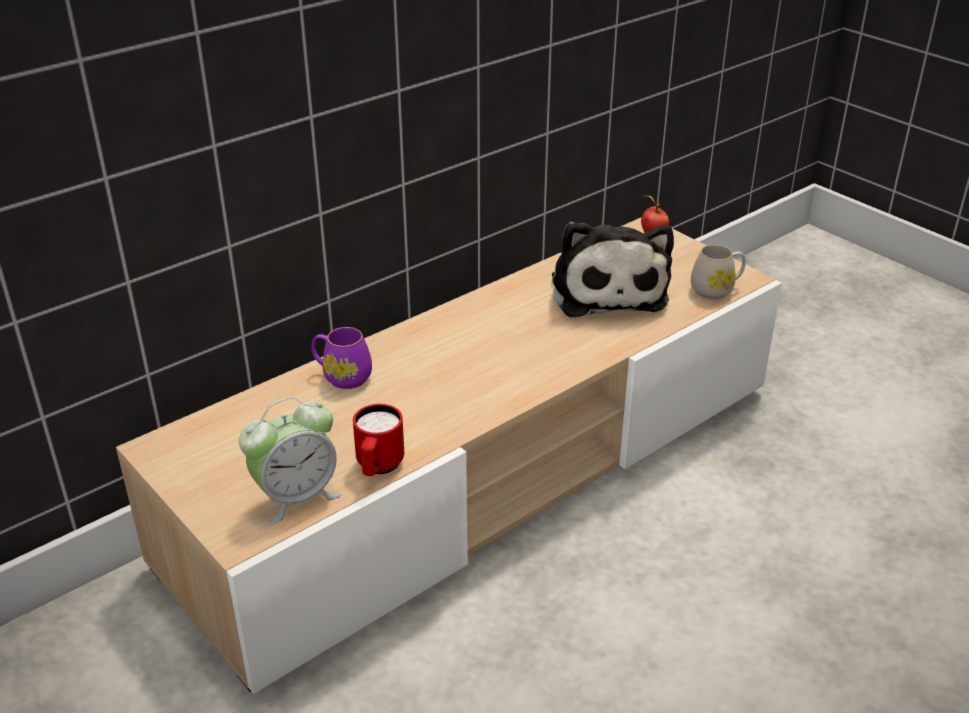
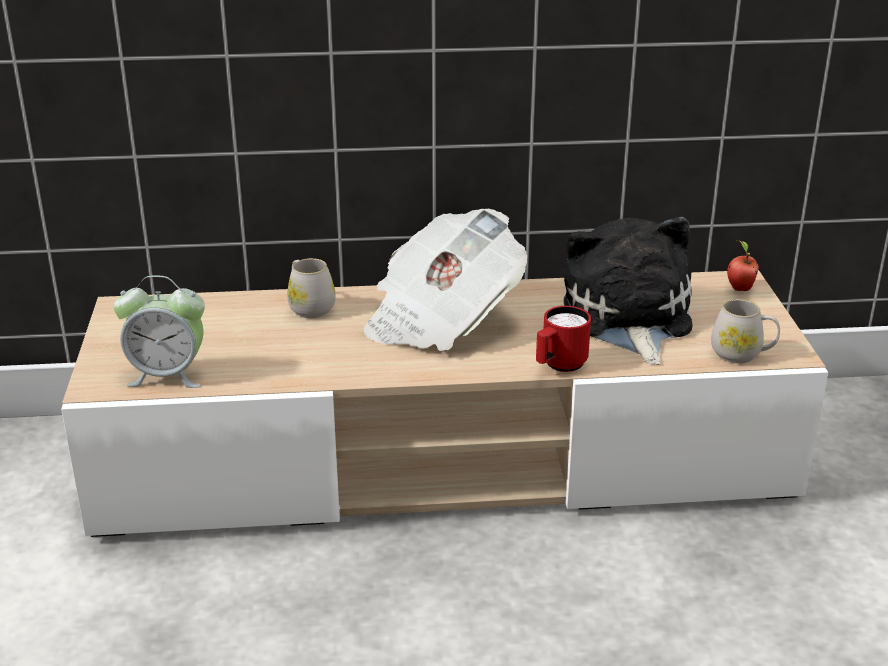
camera: 35 degrees right, 5 degrees down
(342, 376) = (309, 307): purple mug -> white mug
(378, 468) = (249, 380): red mug -> red mug (559, 366)
(468, 344) = (441, 319): none -> newspaper
(607, 290) = (628, 318): plush toy -> plush toy turned 150 degrees clockwise

